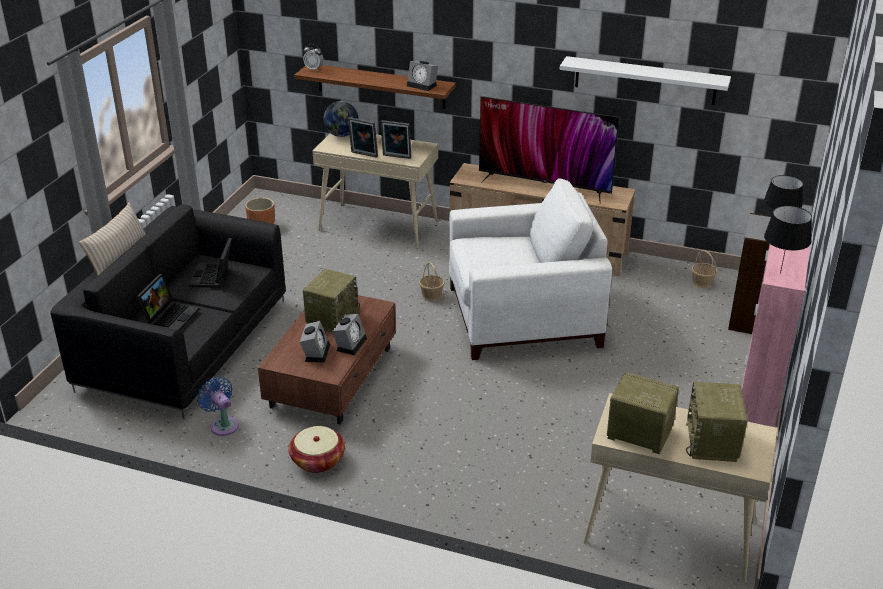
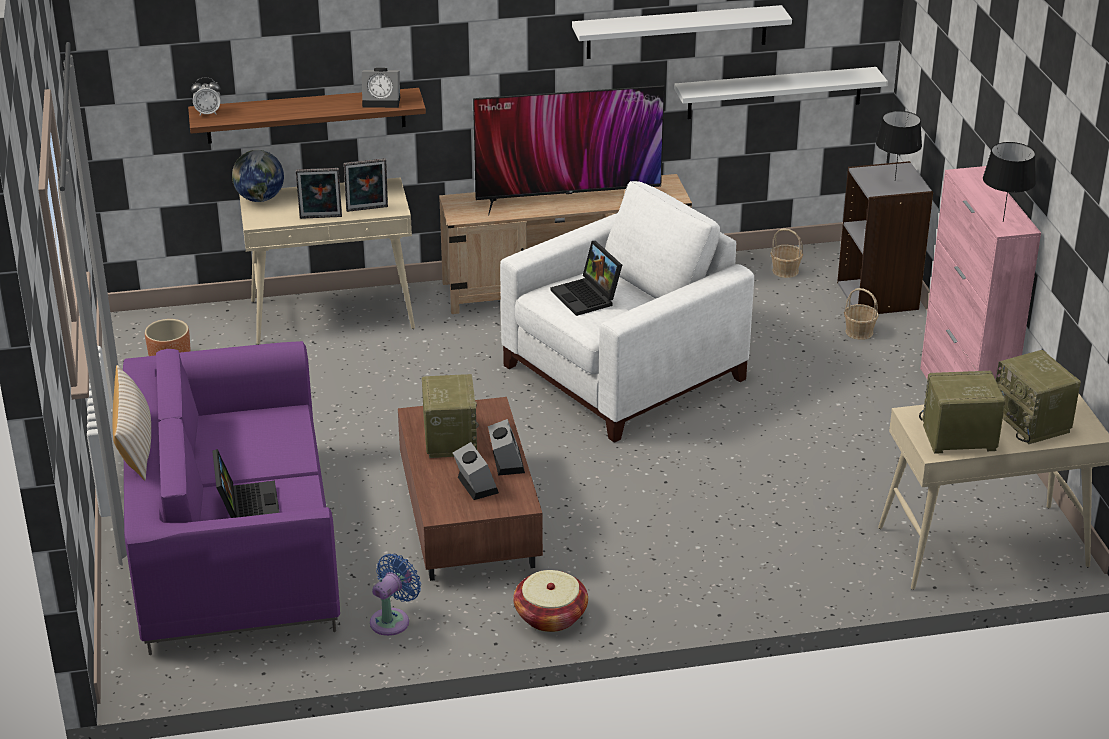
camera: 30 degrees left, 0 degrees up
(184, 343) = (233, 544): black sofa -> purple sofa
(213, 277) = (247, 438): laptop -> laptop (588, 297)
(223, 424) = (392, 620): blue fan -> blue fan turned 105 degrees clockwise
(431, 295) = (491, 382): basket -> basket (859, 332)
(719, 145) = (775, 93): none -> white shelf

